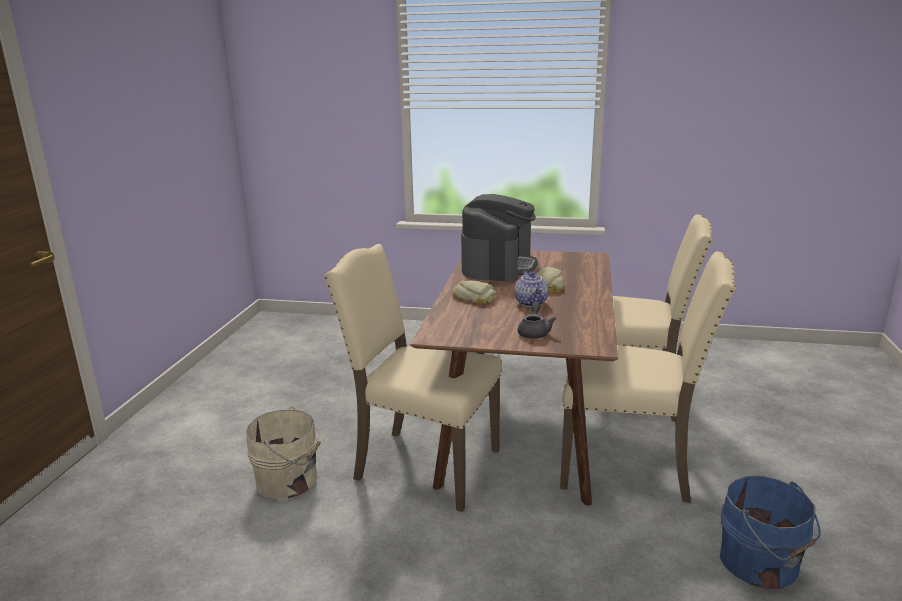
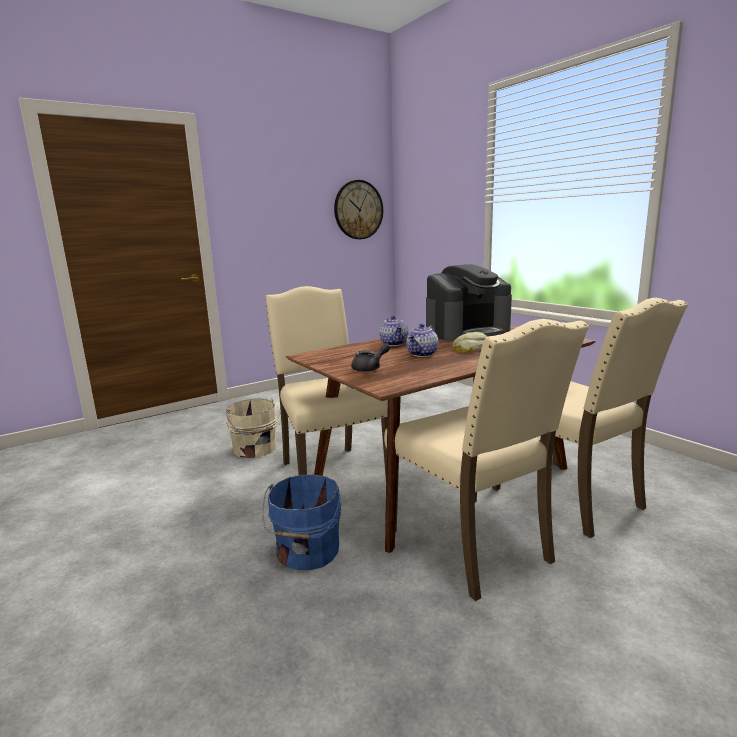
camera: 45 degrees right, 5 degrees down
(204, 112) = (358, 210): none -> wall clock
(474, 297) = (394, 344): bread -> teapot
(761, 564) = (447, 690): blue bucket -> blue bucket (306, 551)

